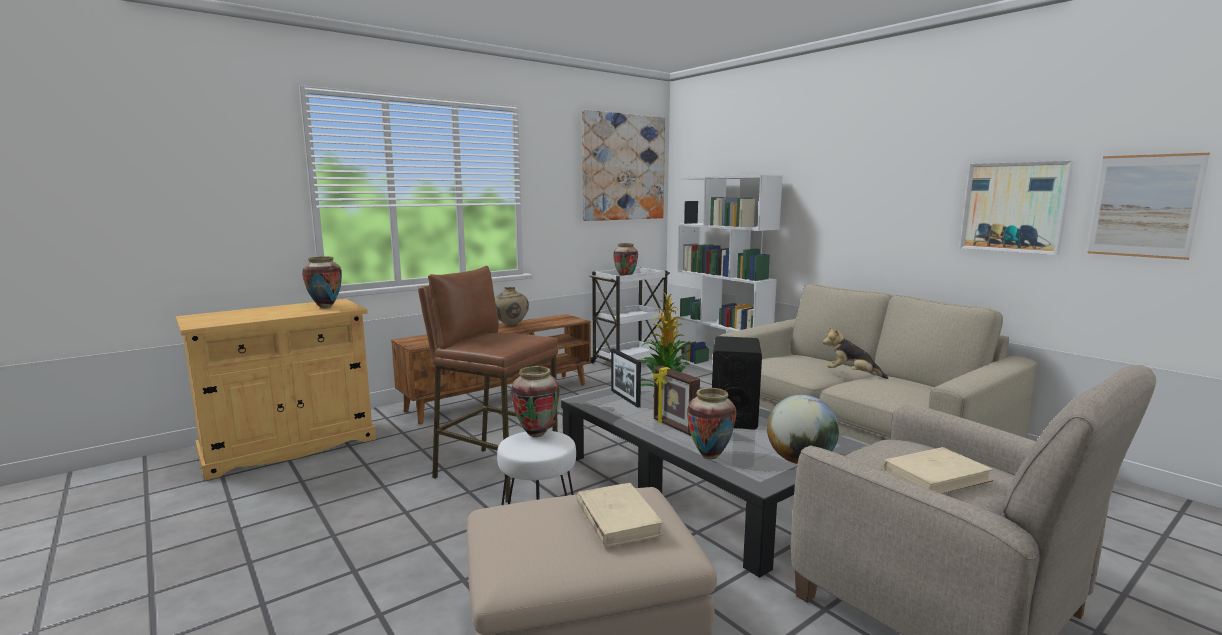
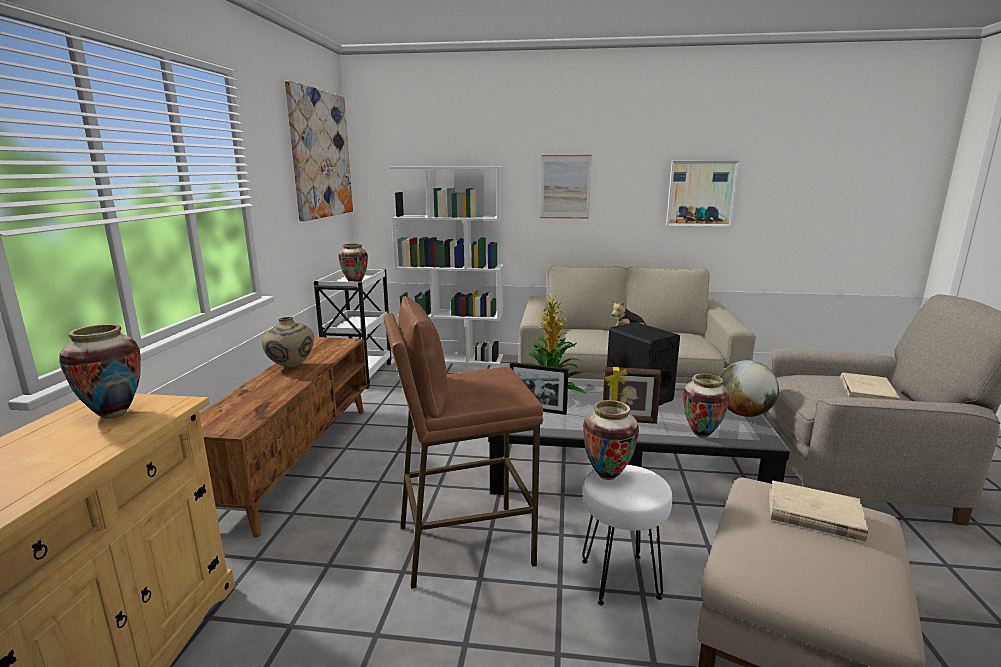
camera: 45 degrees left, 5 degrees up
(1144, 206) = (777, 191): picture -> picture (565, 187)

